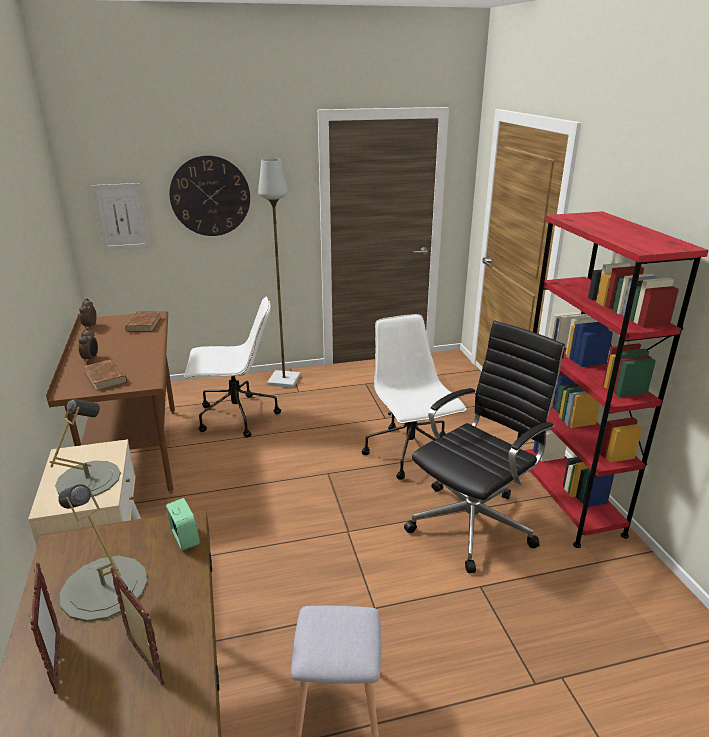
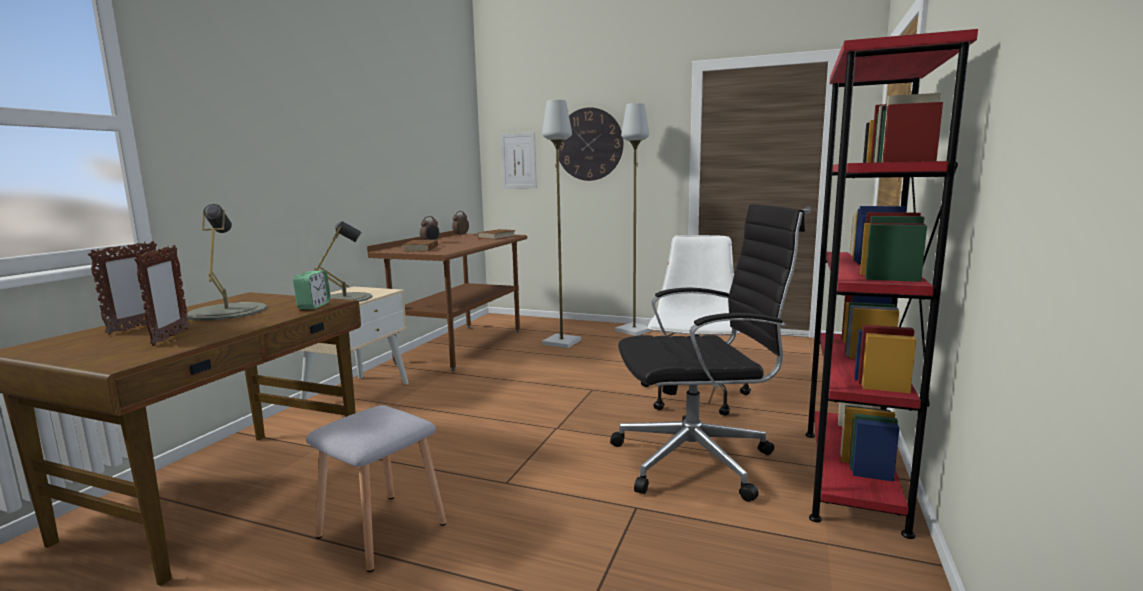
camera: 35 degrees right, 15 degrees down
(235, 417) = (562, 342): white office chair -> grey floor lamp

